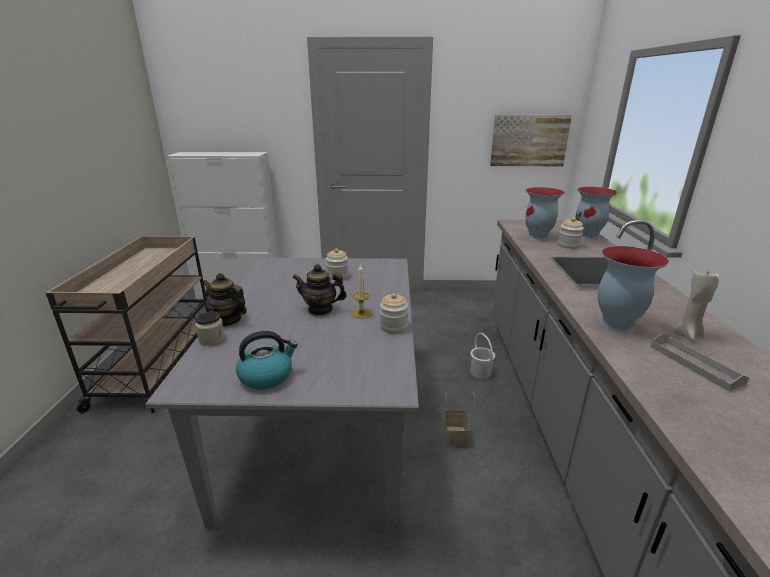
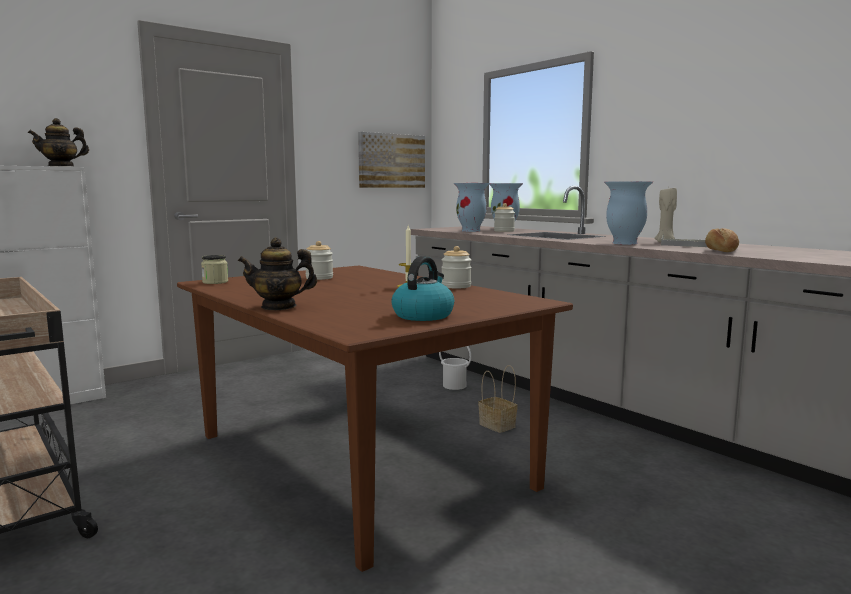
camera: 40 degrees left, 15 degrees down
(212, 339) = (300, 315): jar -> jar (215, 282)
(320, 309) = (362, 290): teapot -> teapot (61, 166)
(324, 423) = (360, 460): grey dining table -> brown dining table
(682, 403) = (720, 251): none -> bread

